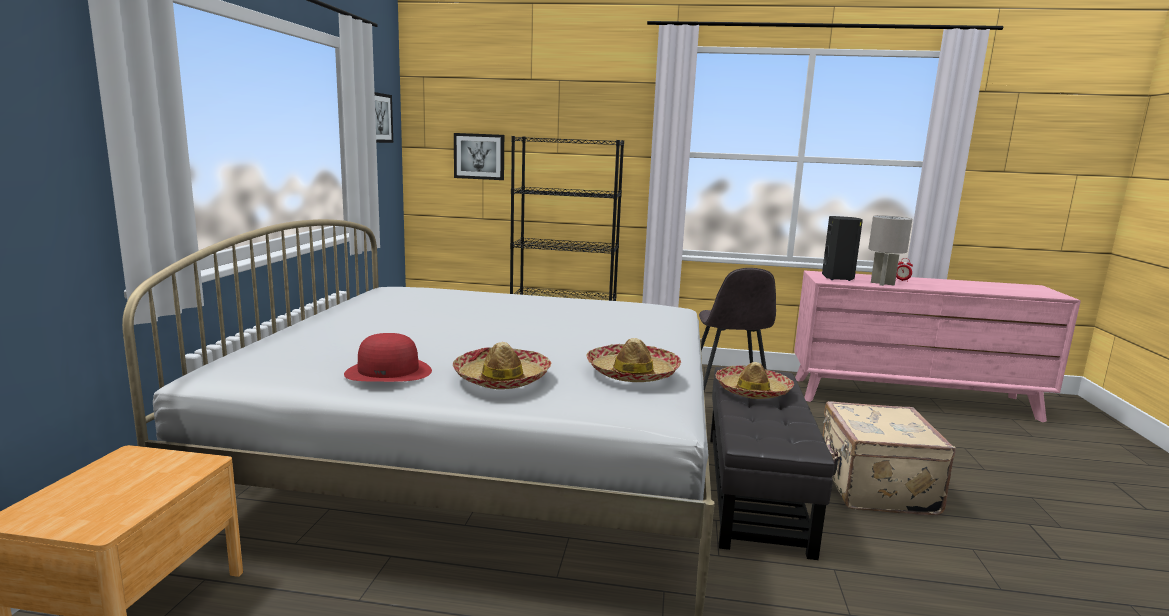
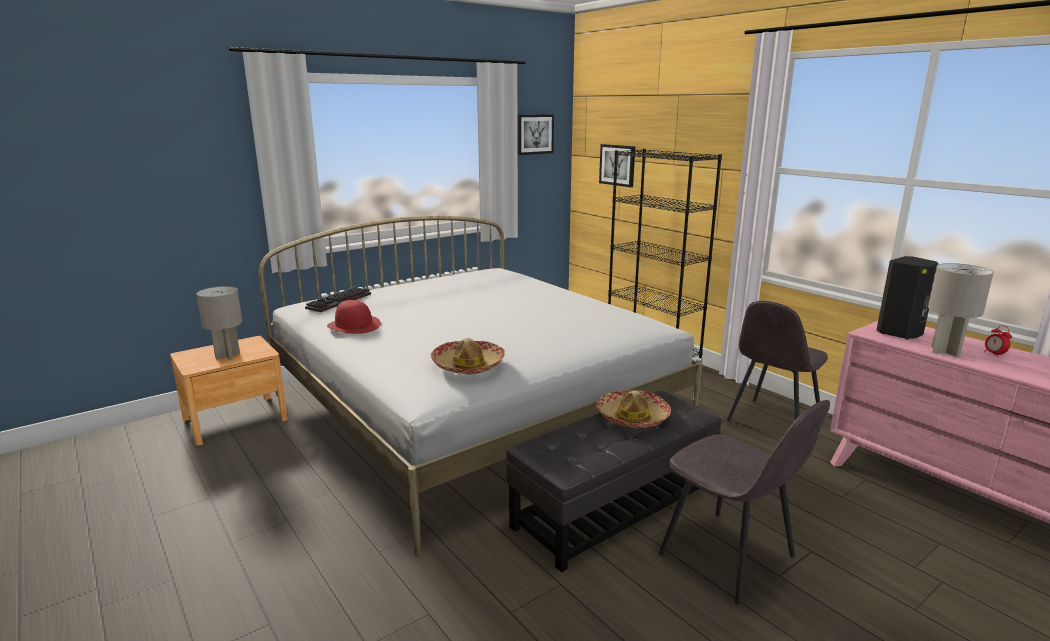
camera: 45 degrees right, 5 degrees up
(134, 489) = (227, 356): none -> grey table lamp
(283, 353) = (339, 302): none -> keyboard
(502, 378) = (391, 345): hat -> none
(874, 488) = (729, 557): beige suitcase -> grey chair

